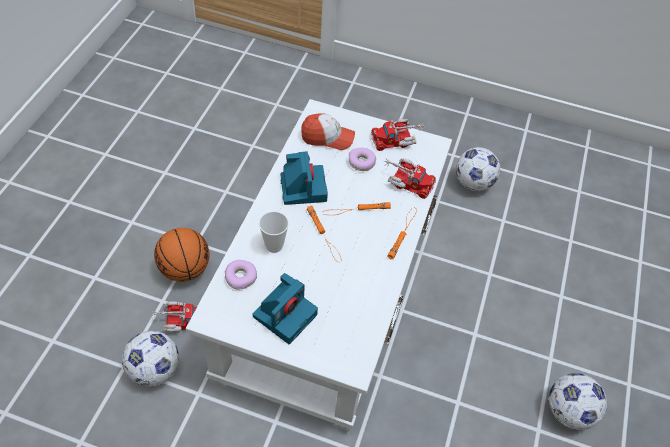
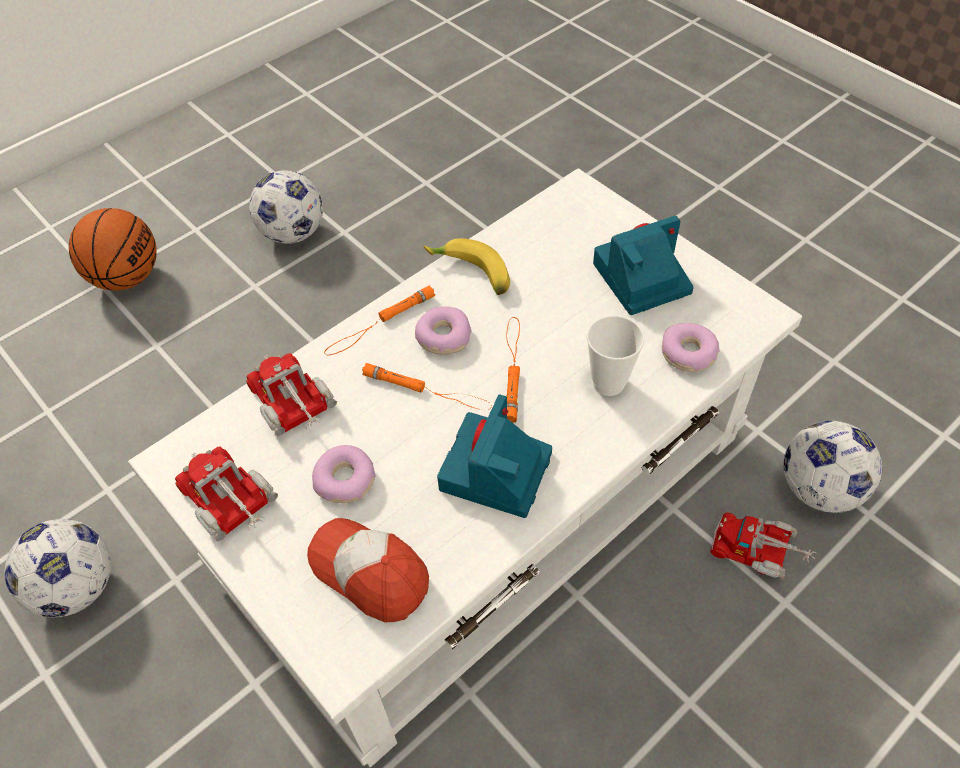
camera: 145 degrees left, 0 degrees up
(185, 269) = (728, 650): basketball -> basketball (127, 277)
(367, 238) = (443, 337): none -> donut
(379, 278) = (470, 275): none -> banana
(397, 139) = (232, 505): toy truck -> toy truck turned 150 degrees counterclockwise

